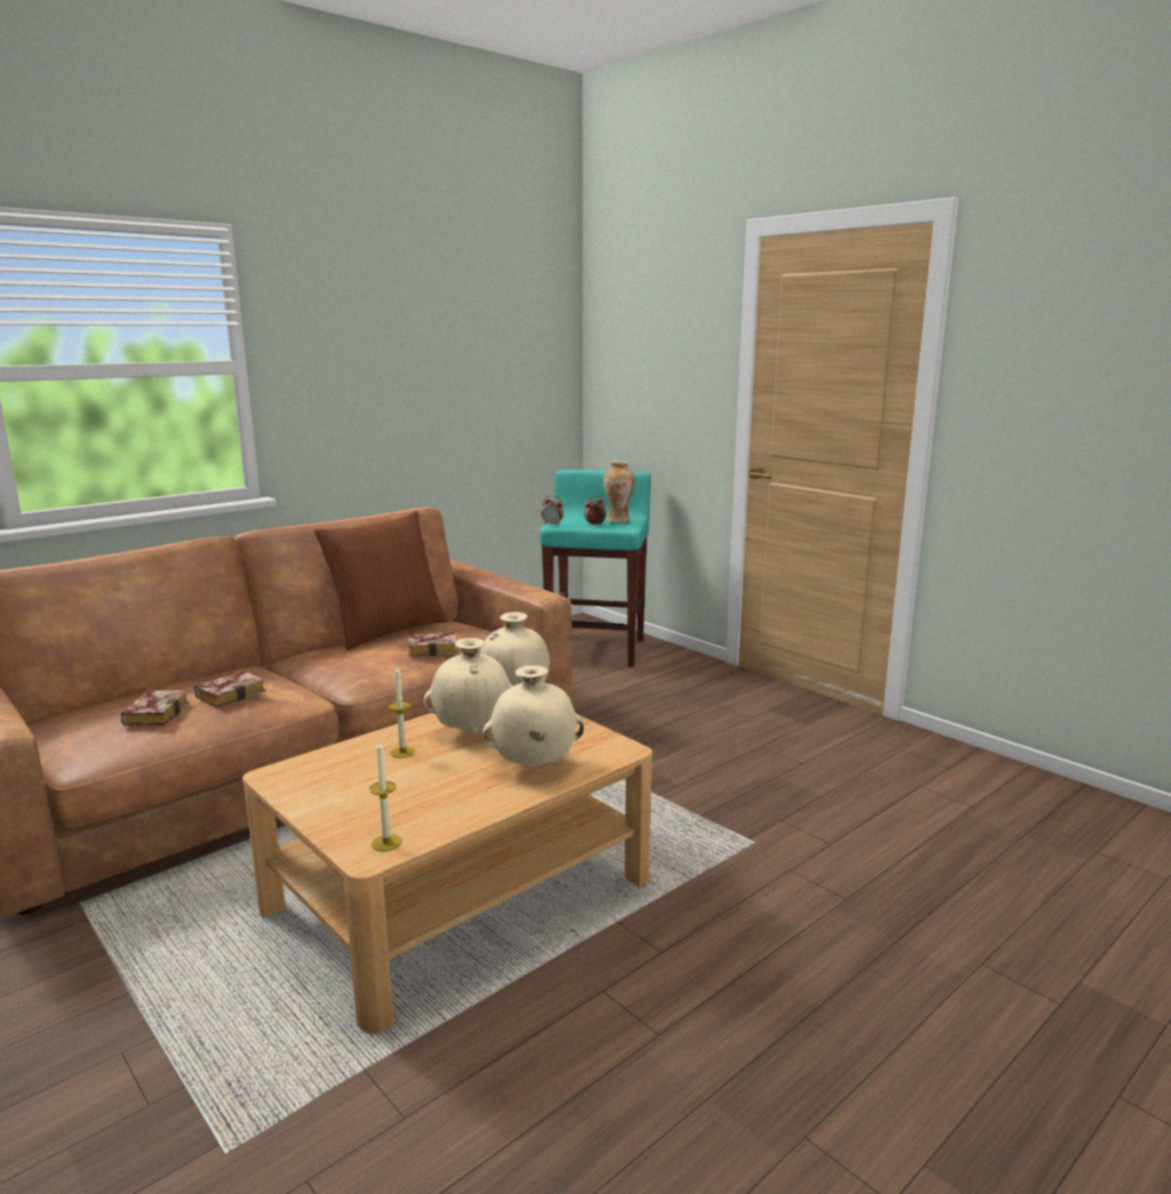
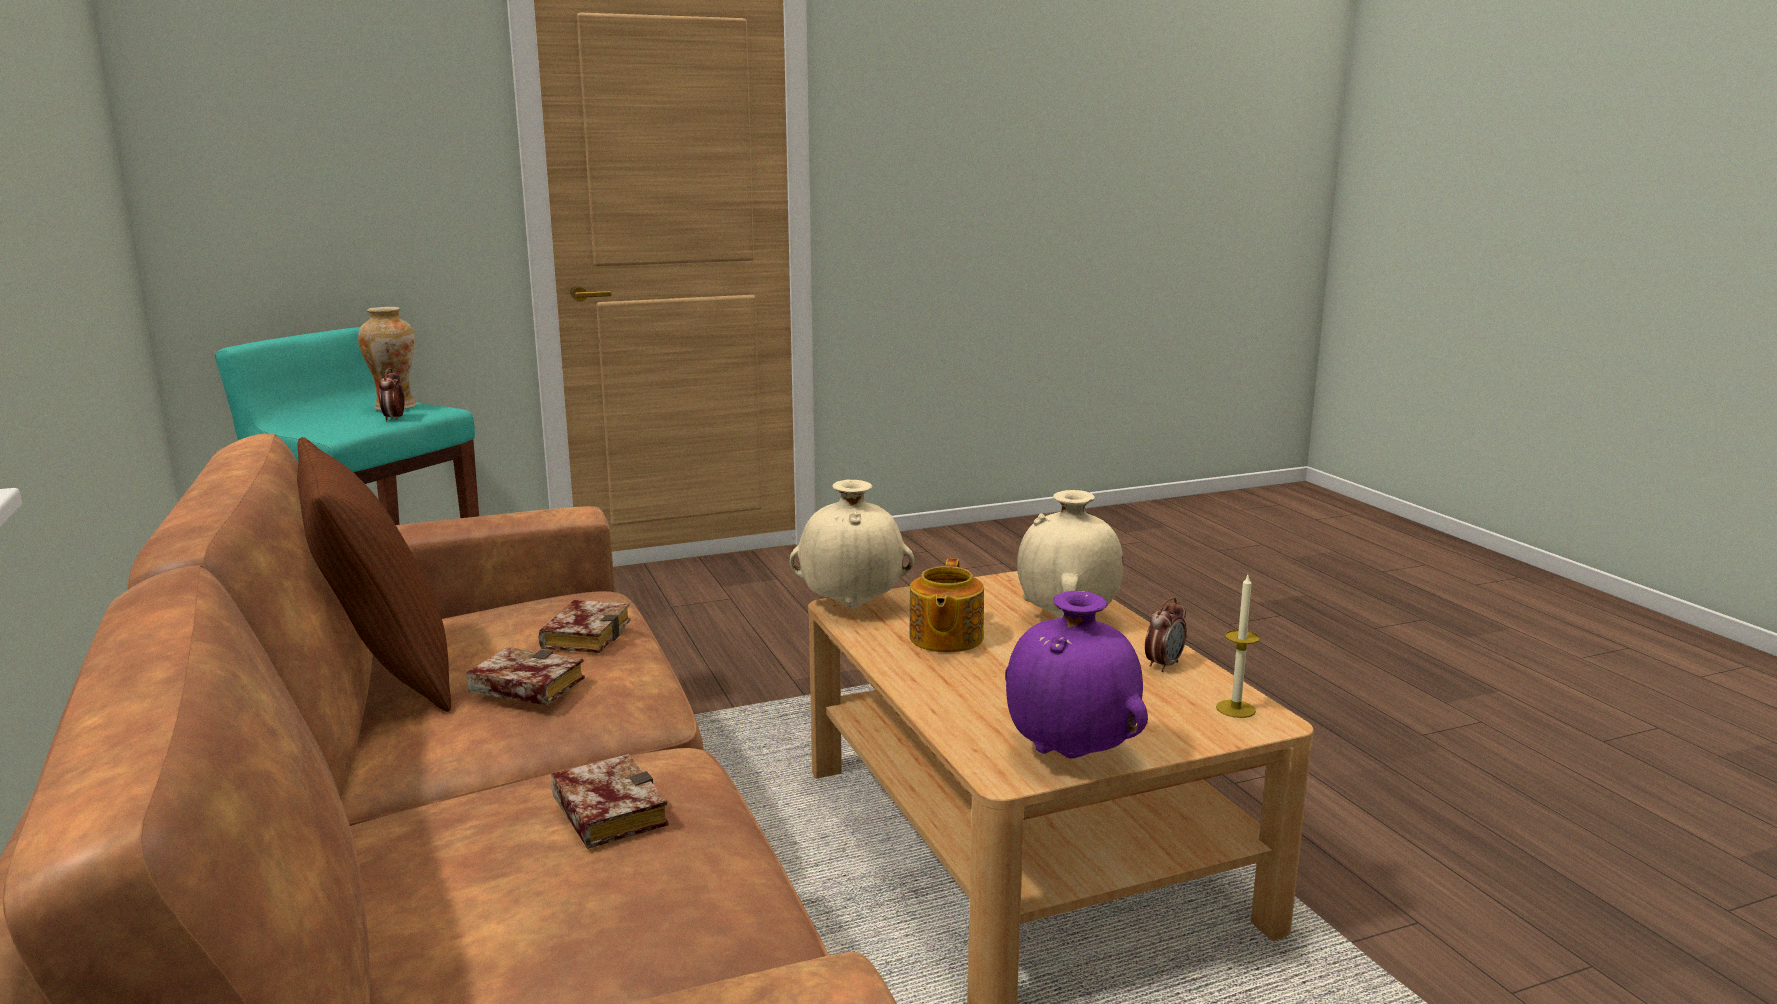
camera: 70 degrees left, 0 degrees up
(155, 713) = (628, 896): book -> book (521, 687)
(300, 790) = (1071, 755): none -> purple vase
(402, 752) = (982, 683): candle -> none
(473, 732) = (945, 638): beige vase -> teapot
(552, 525) = (337, 435): alarm clock -> alarm clock (1164, 665)

